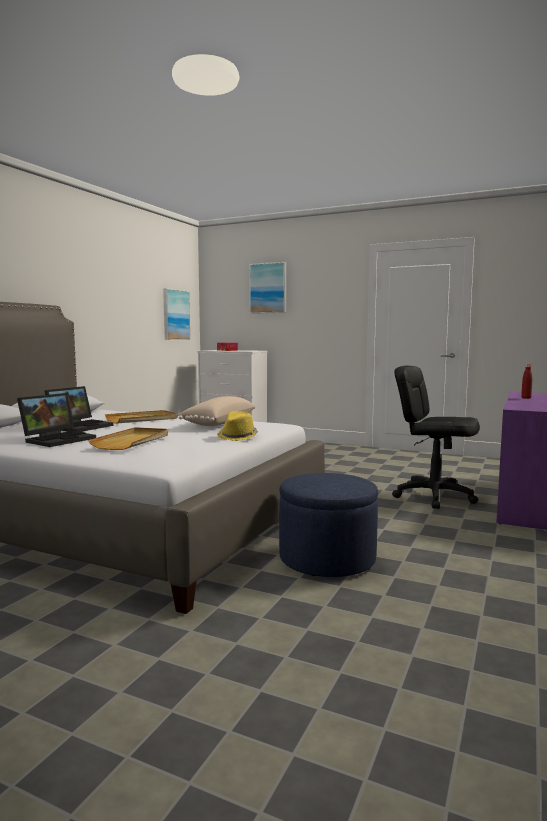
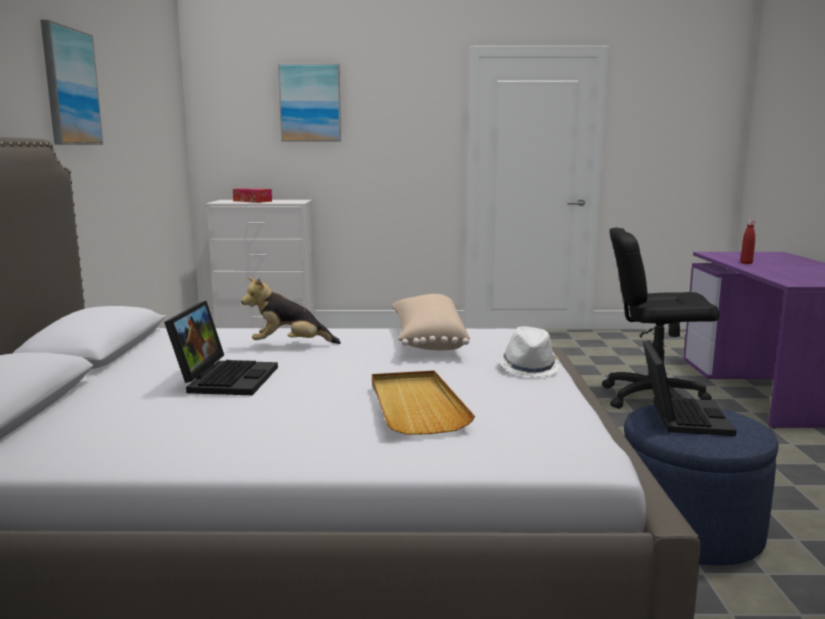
camera: 25 degrees left, 5 degrees up
(59, 439) = (261, 419): laptop -> laptop (680, 416)
(142, 419) = (290, 346): beige tray -> plush toy
(175, 314) = (165, 144): picture -> picture (70, 87)
(238, 437) = (529, 368): yellow hat -> white hat

